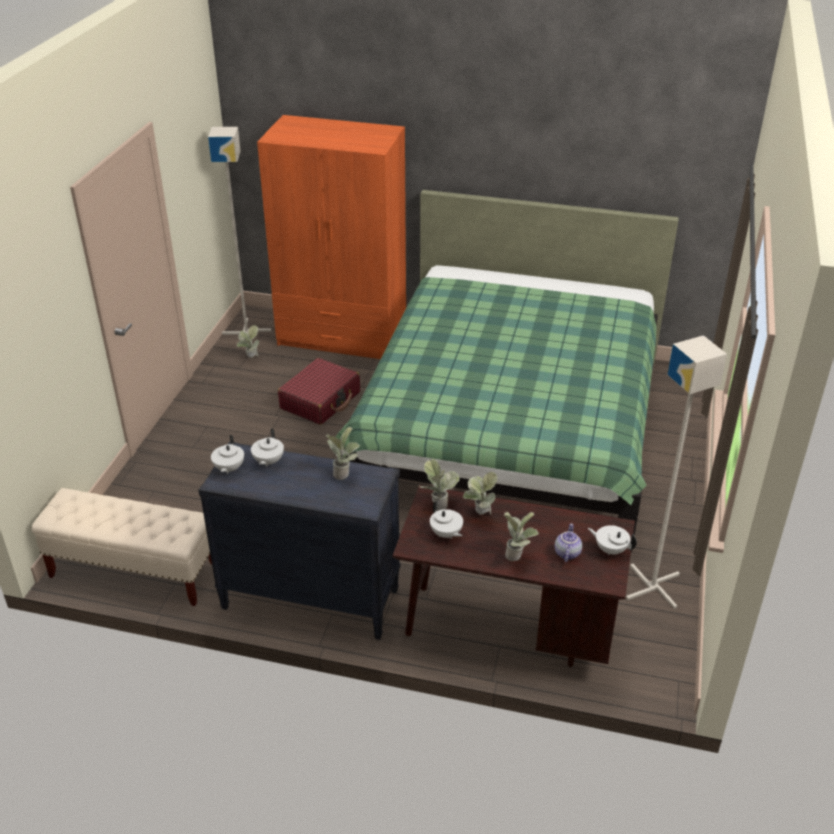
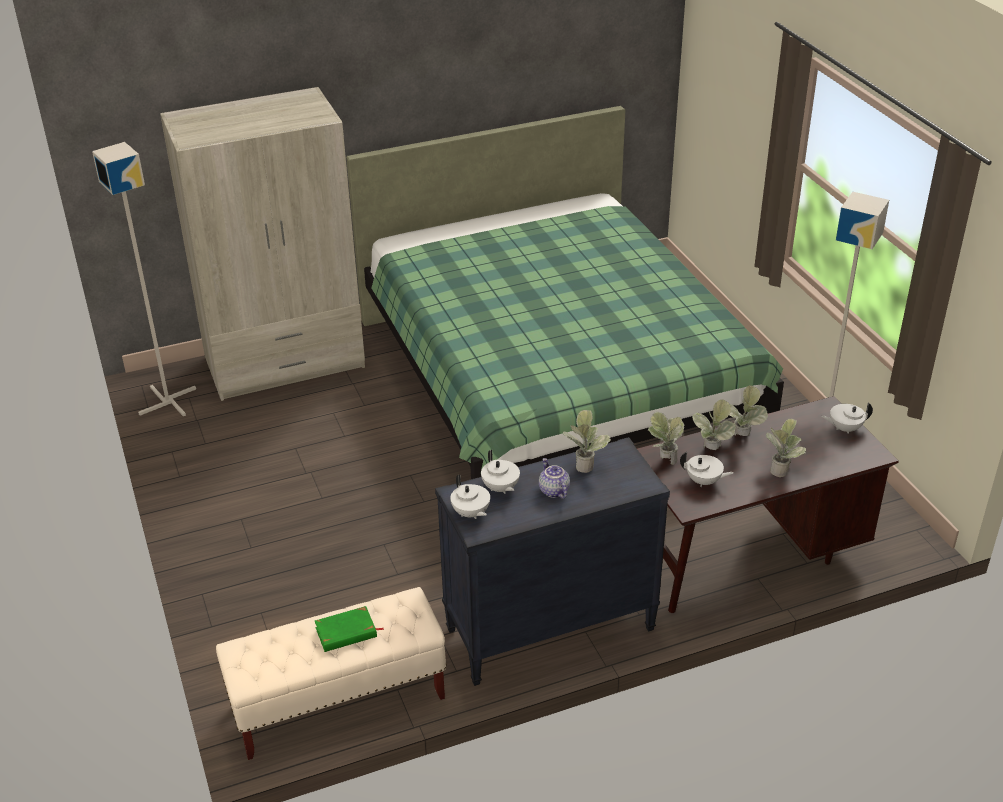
camera: 35 degrees left, 0 degrees up
(134, 519) = (346, 632): none -> green book
(250, 358) = (206, 427): potted plant -> potted plant (742, 437)
(320, 400) = (337, 437): red suitcase -> none
(342, 337) = (285, 363): orange wardrobe -> beige wardrobe
(566, 553) = (816, 448): teapot -> teapot (553, 491)

